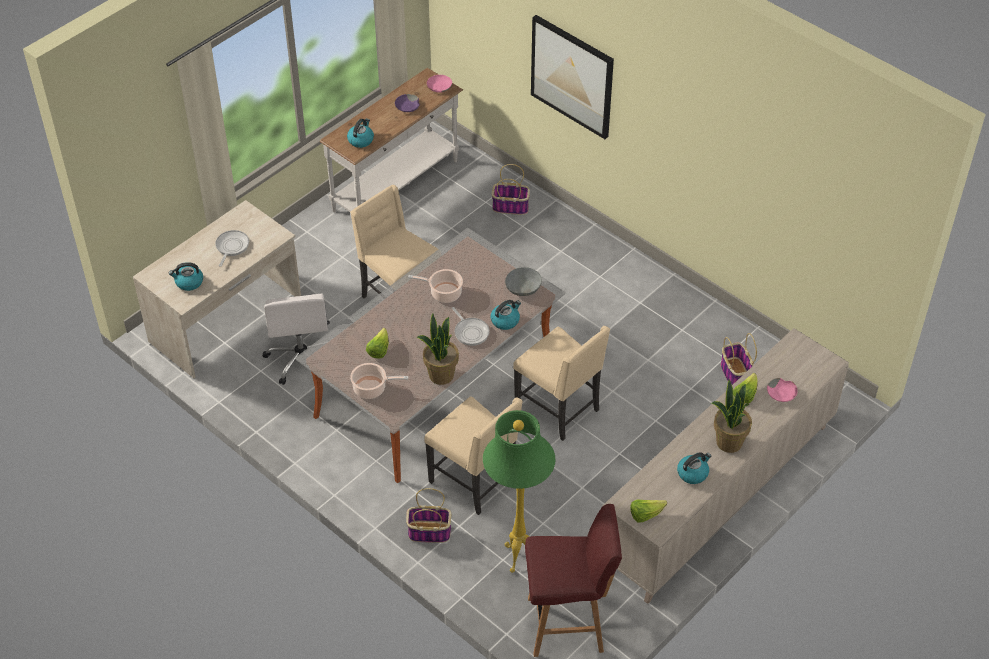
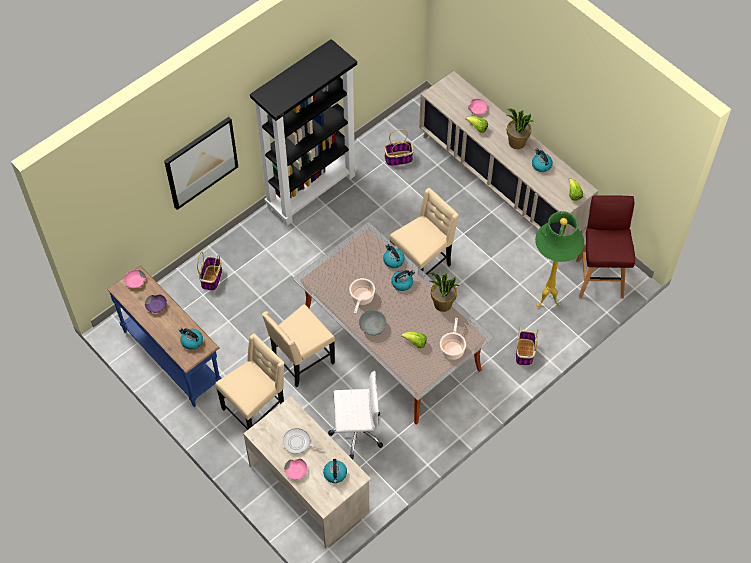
camera: 85 degrees left, 10 degrees up
(195, 248) = (296, 471): none -> pink bowl
(396, 186) = (173, 357): white console table -> blue console table
(470, 332) = (402, 283): frying pan -> kettle
(475, 481) = (482, 321): beige chair -> beige chair (255, 409)
(523, 288) = (362, 246): grey bowl -> grey bowl (372, 326)
(661, 286) = (311, 190): none -> black bookcase

